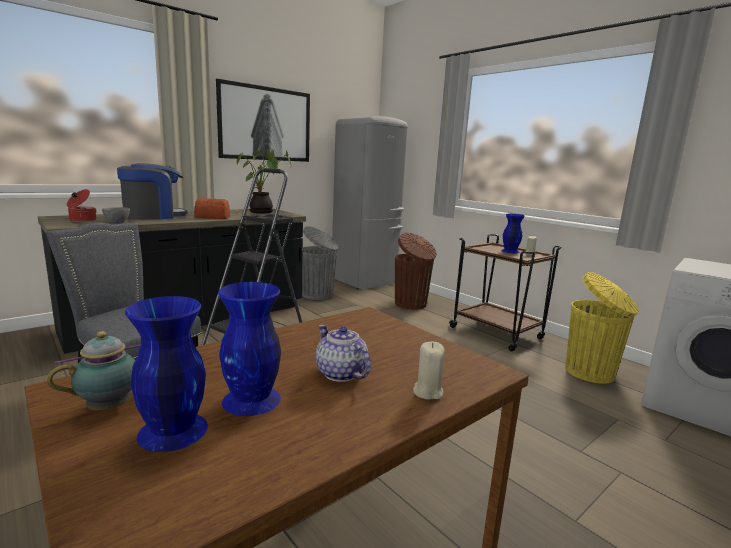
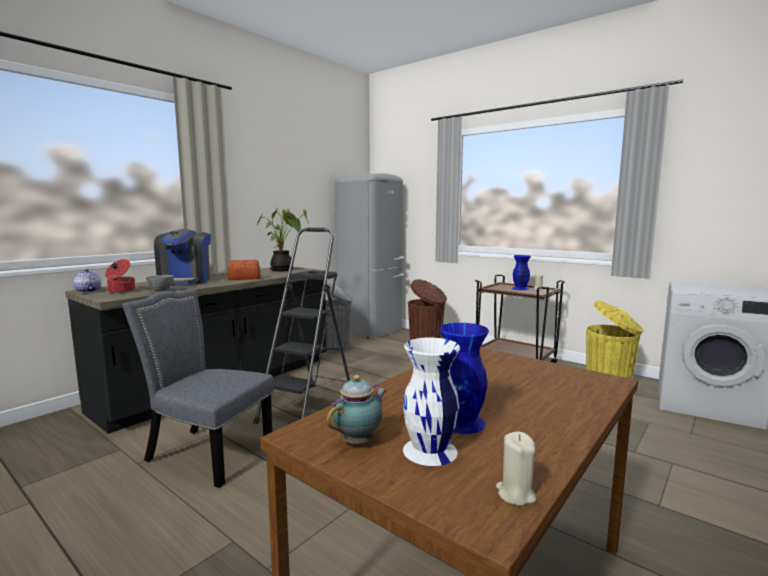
camera: 10 degrees left, 5 degrees down
(153, 216) = (185, 281): coffee machine -> coffee machine turned 135 degrees clockwise
(171, 431) = (429, 451): blue vase -> white vase
(265, 124) = (273, 184): picture -> none
(341, 374) = (504, 395): teapot -> teapot (88, 291)
(427, 392) = (582, 400): beige candle -> beige candle (515, 494)

